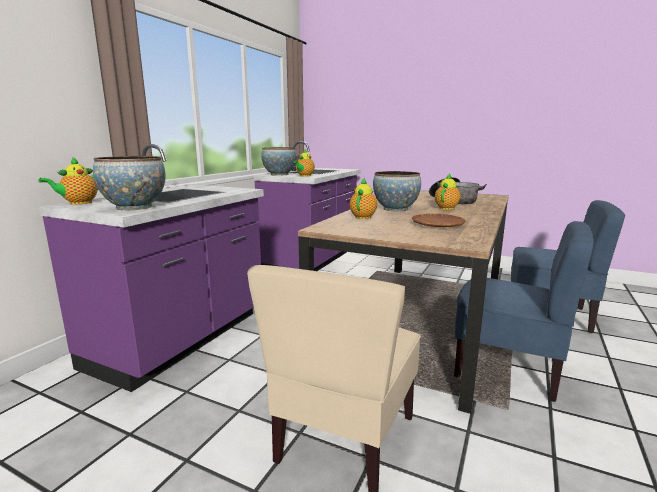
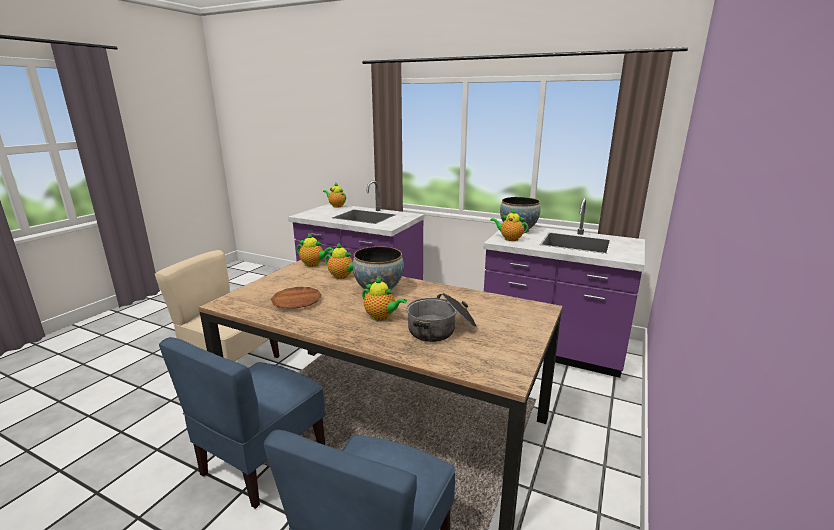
camera: 90 degrees right, 5 degrees up
(134, 207) = (315, 215): bowl -> none
(325, 225) = (314, 264): none -> teapot

